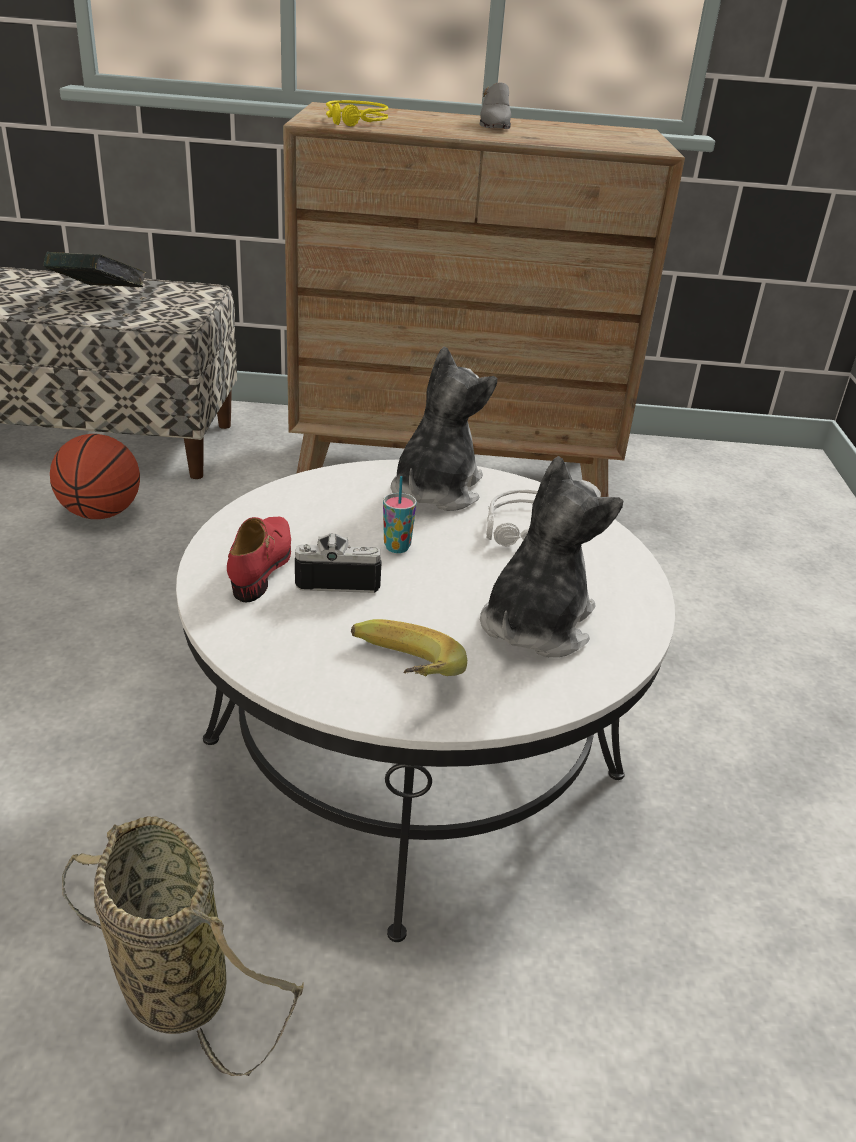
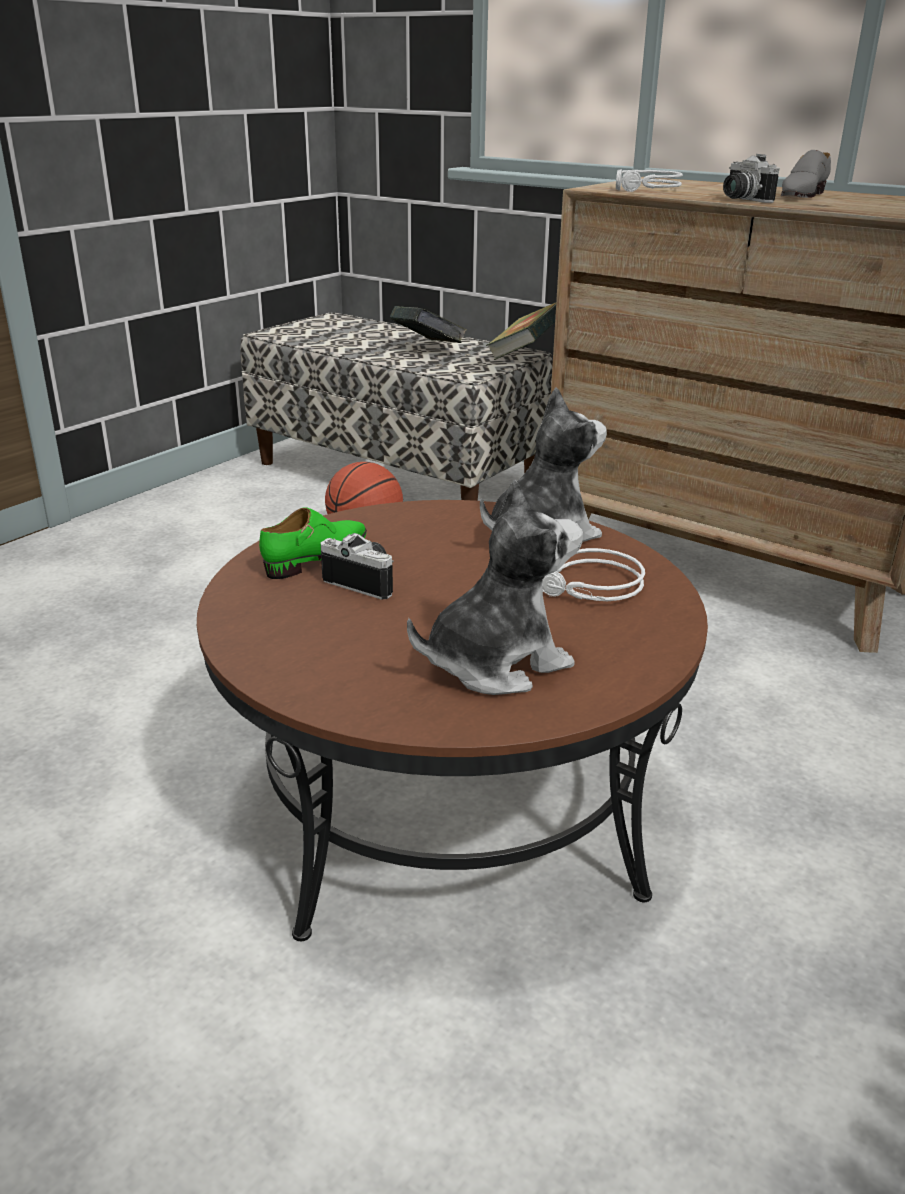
camera: 35 degrees right, 5 degrees down
(169, 982) = (107, 885): basket -> none
(206, 291) = (525, 355): none -> book
(263, 565) = (317, 557): red shoe -> green shoe
(356, 122) = (646, 189): yellow headphones -> grey headphones
(397, 547) = (446, 572): cup -> none
(398, 679) = (319, 665): banana -> none
(412, 757) = (448, 802): white coffee table -> brown coffee table
(461, 133) = (740, 199): none -> camera

